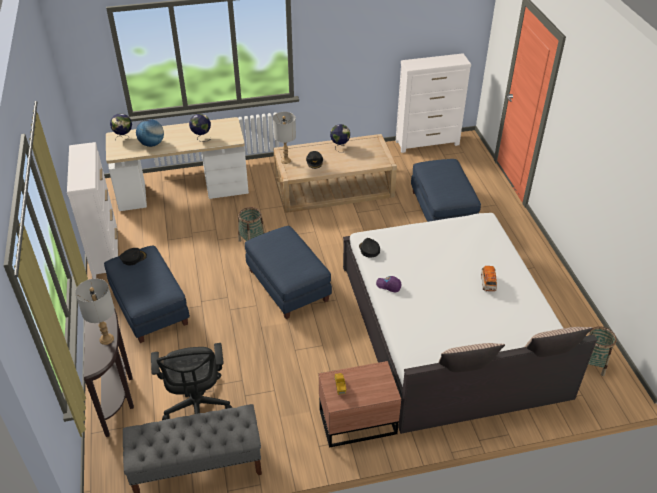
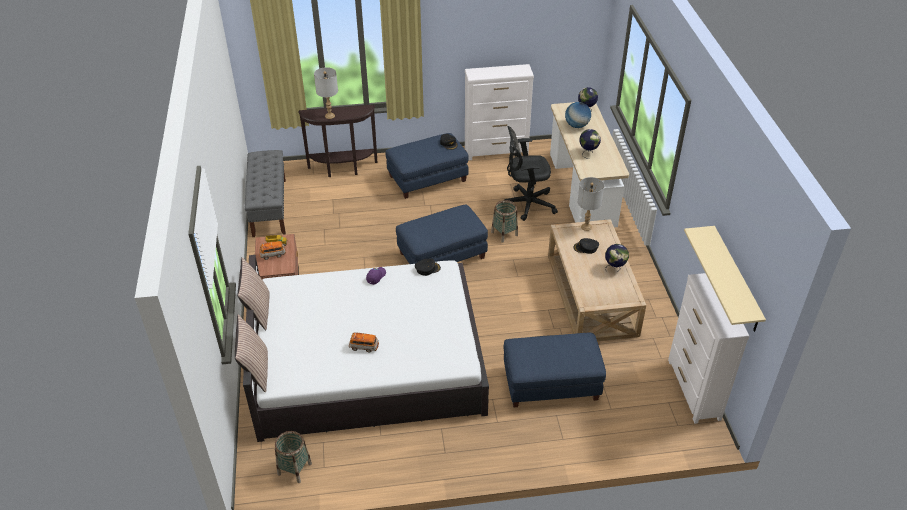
camera: 95 degrees right, 0 degrees up
(197, 407) = (320, 206): black office chair -> black office chair (526, 204)
(360, 387) = (273, 254): none -> toy car
(427, 41) = (736, 280): none -> beige shelf

